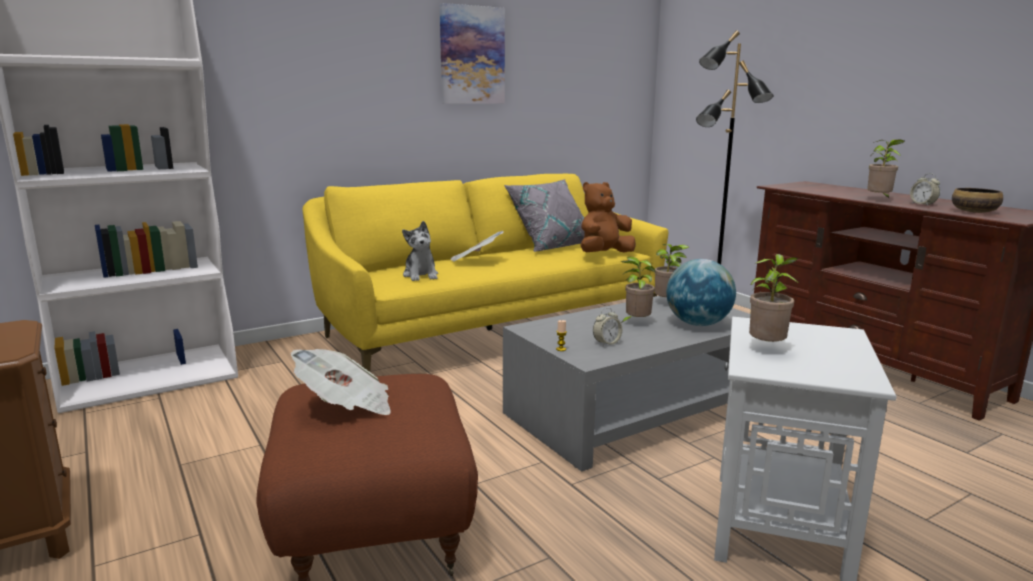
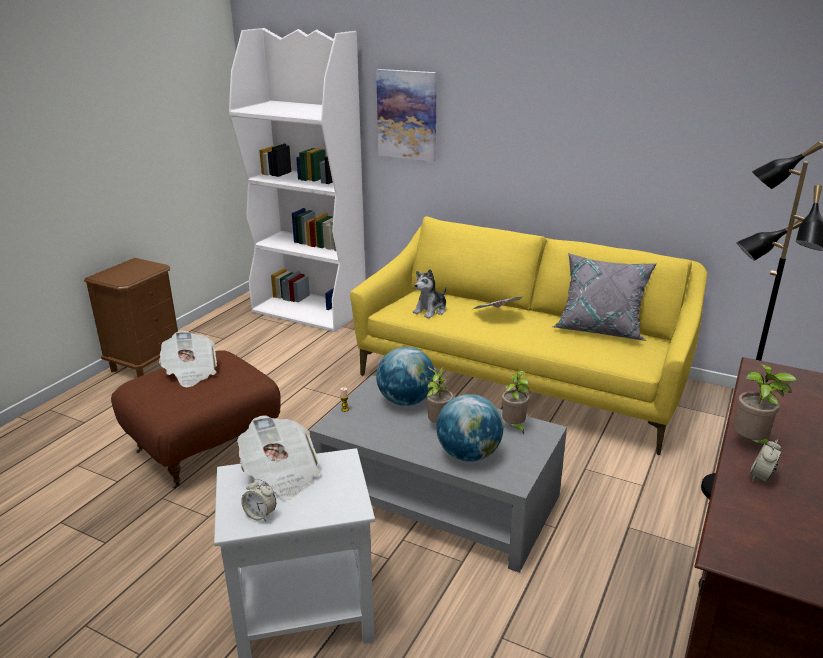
camera: 60 degrees right, 10 degrees up
(472, 55) = (594, 113): picture -> picture (407, 115)
(577, 324) = (406, 401): none -> globe
(604, 254) = (609, 358): brown plush toy -> none
(606, 343) = (375, 423): alarm clock -> alarm clock (260, 515)
(767, 348) = (281, 474): potted plant -> newspaper
(974, 212) = (754, 520): bowl -> none

